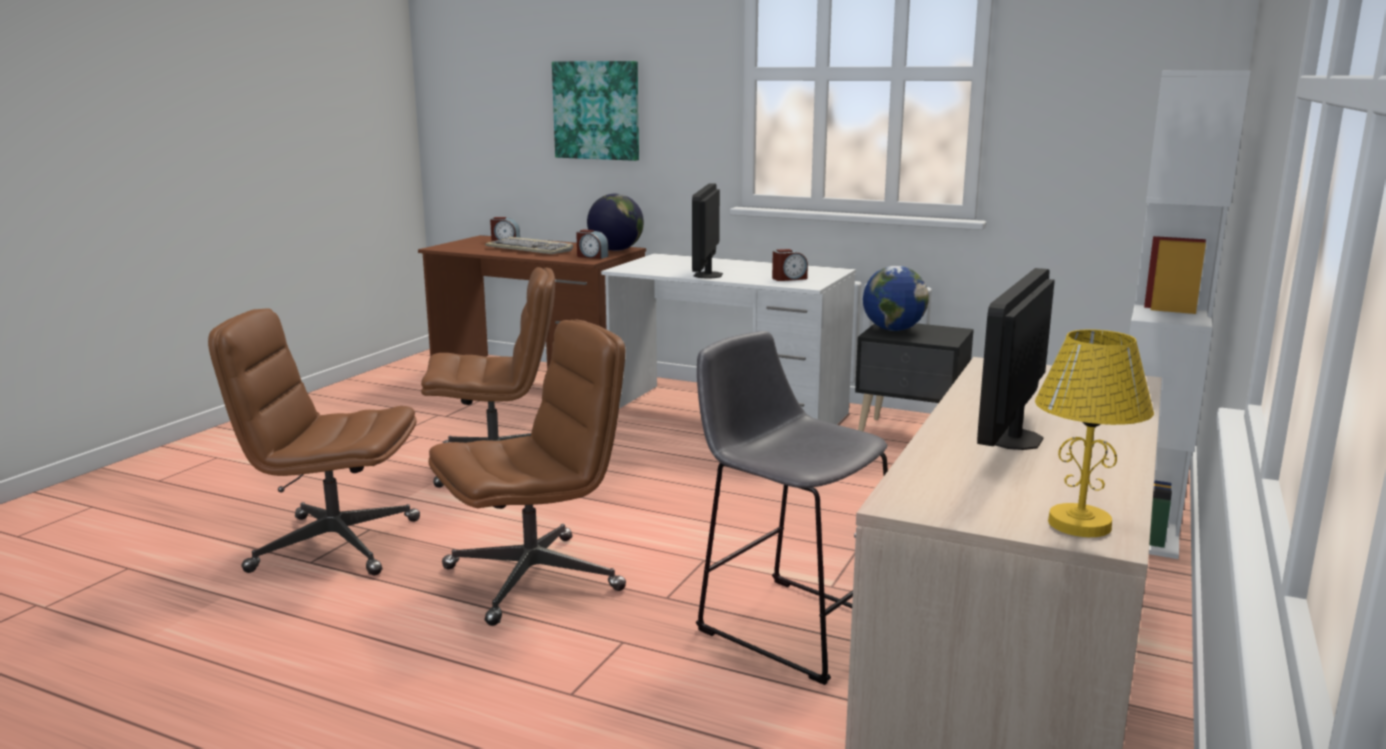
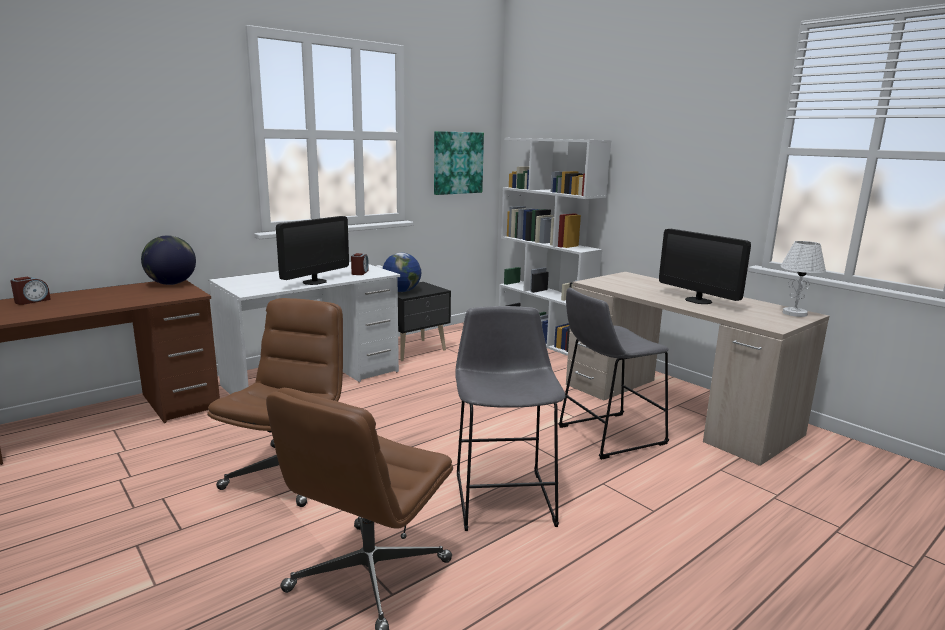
camera: 65 degrees left, 0 degrees up
(530, 249) = (99, 300): keyboard -> none
(534, 578) = (503, 495): brown office chair -> grey stool
(592, 256) = (180, 291): alarm clock -> none
(597, 110) = (113, 163): picture -> picture (457, 163)
(708, 275) = (314, 282): monitor -> monitor turned 90 degrees counterclockwise
(1078, 524) = (794, 313): yellow table lamp -> white table lamp

